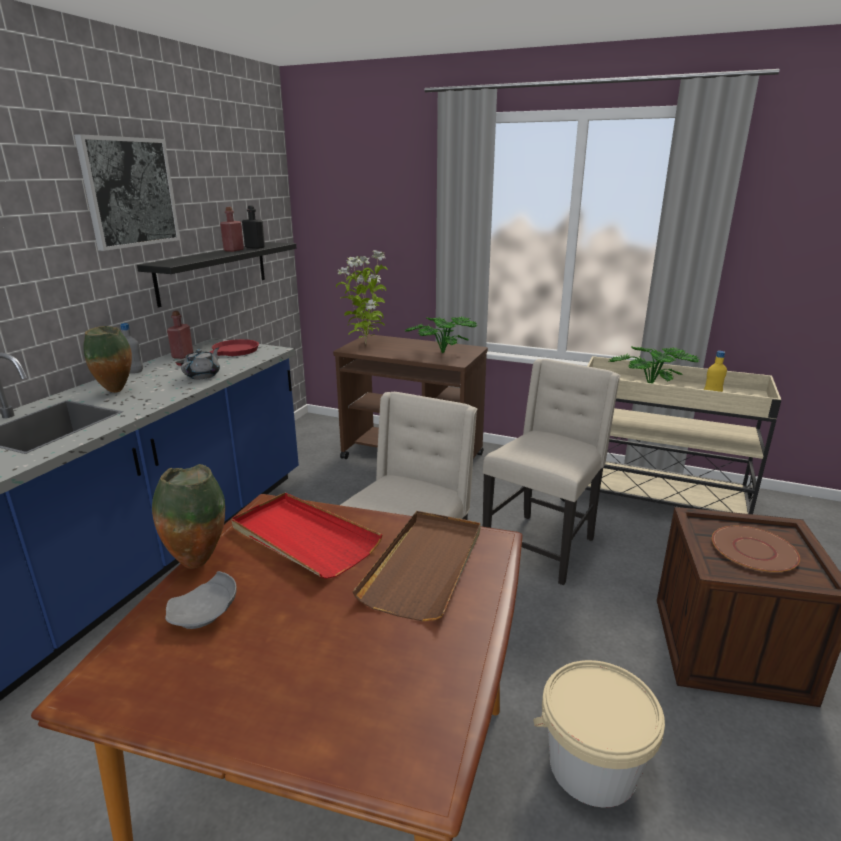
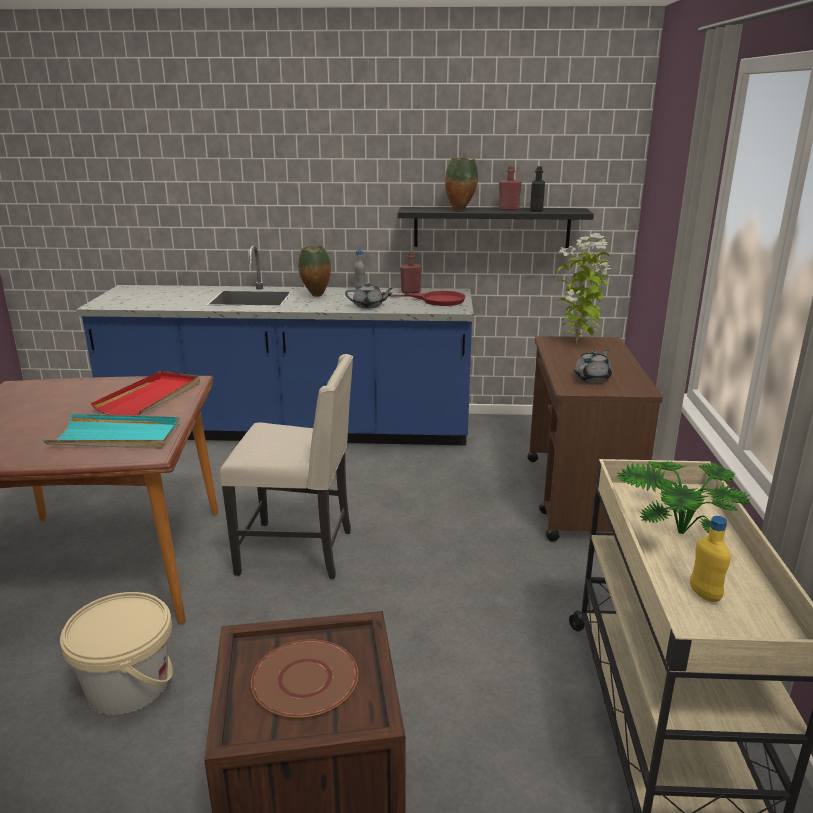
camera: 70 degrees right, 0 degrees up
(129, 192) = (406, 146): picture -> none
(198, 562) = (121, 379): vase -> vase (460, 210)
(205, 614) = (69, 392): grey plate -> none
(425, 566) = (116, 436): brown tray -> turquoise tray
(442, 354) = (592, 378): potted plant -> grey teapot
(541, 546) = (449, 620): beige chair -> none

